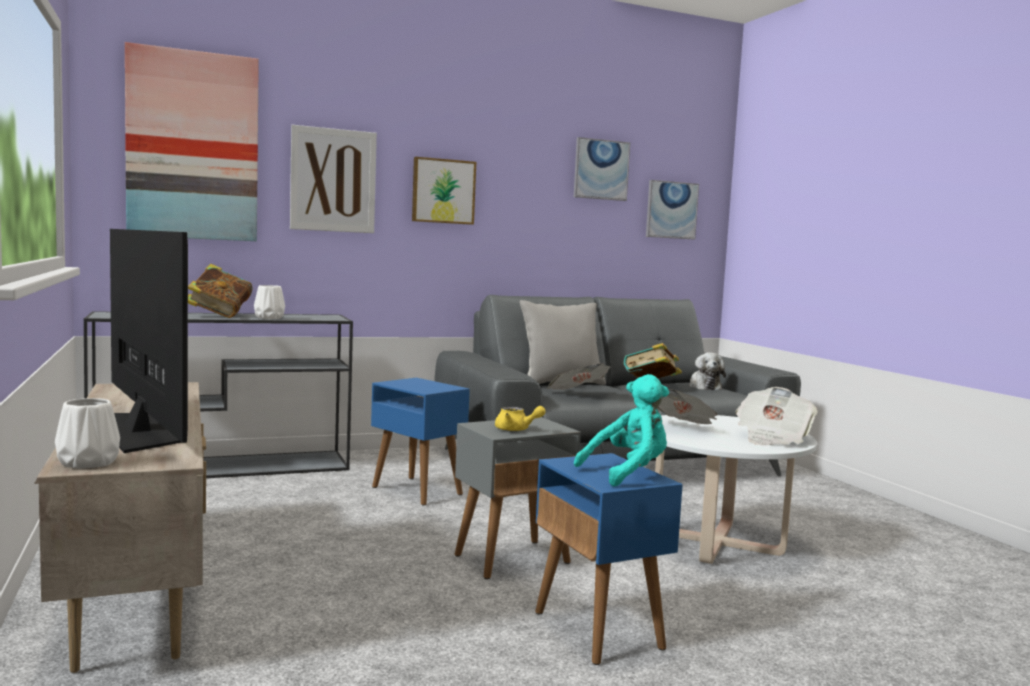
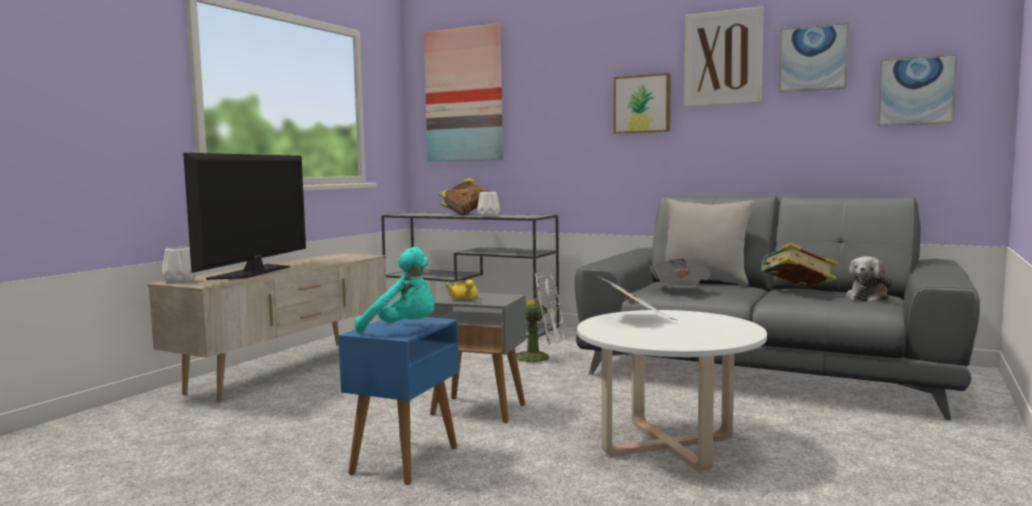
camera: 50 degrees right, 0 degrees up
(333, 180) = (553, 106): picture -> picture (723, 58)
(416, 490) = (541, 358): blue side table -> white fan
(772, 438) = (689, 338): newspaper -> none

